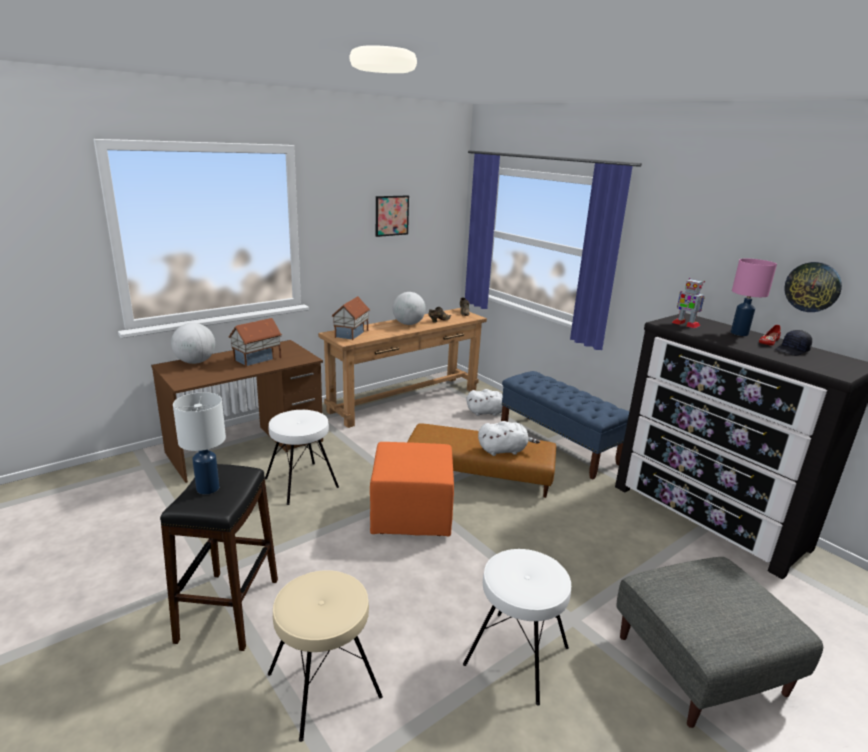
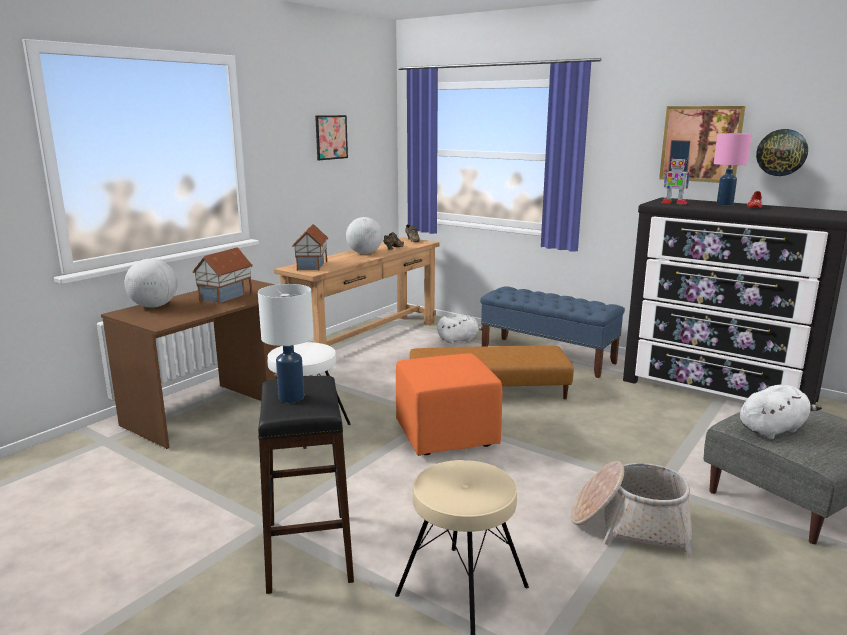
camera: 15 degrees left, 5 degrees down
(504, 450) = (516, 357): white plush toy -> white plush toy (773, 429)
(516, 655) = (630, 525): white stool -> basket
(731, 264) = (701, 144): none -> picture
(792, 351) = (780, 209): black cap -> none

